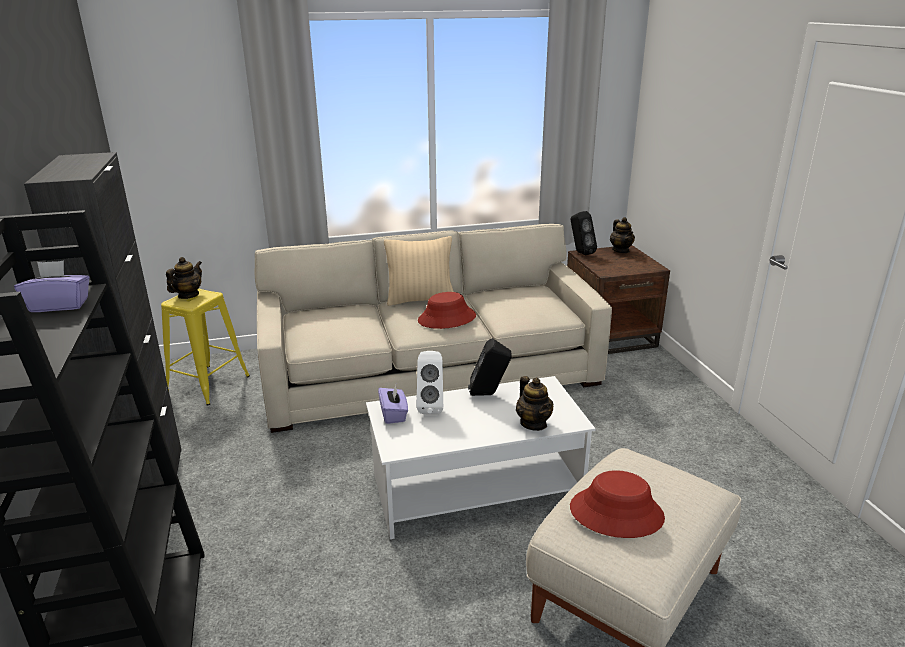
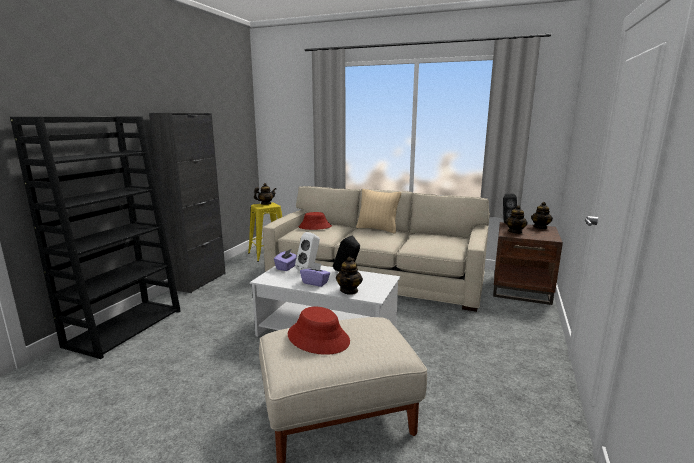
camera: 35 degrees right, 10 degrees down
(59, 305) = (116, 153): purple tissue box -> purple tissue box (315, 283)
(447, 319) = (377, 238): red hat -> red hat (315, 227)
(607, 265) = (515, 232): none -> teapot

